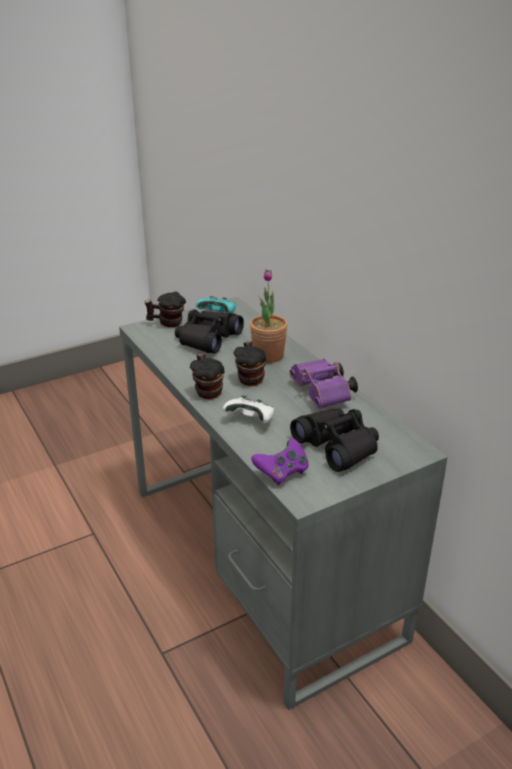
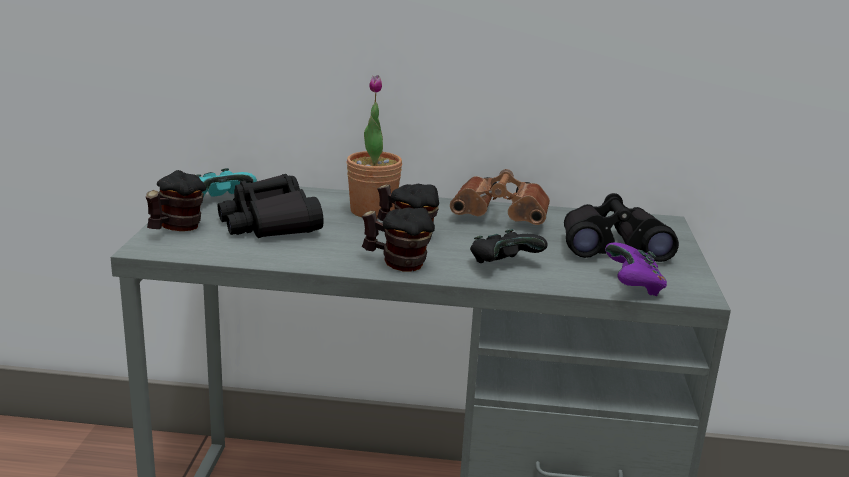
camera: 55 degrees left, 10 degrees down
(251, 420) = (503, 265): white game controller -> black game controller
(323, 395) = (503, 218): purple binoculars -> brown binoculars

